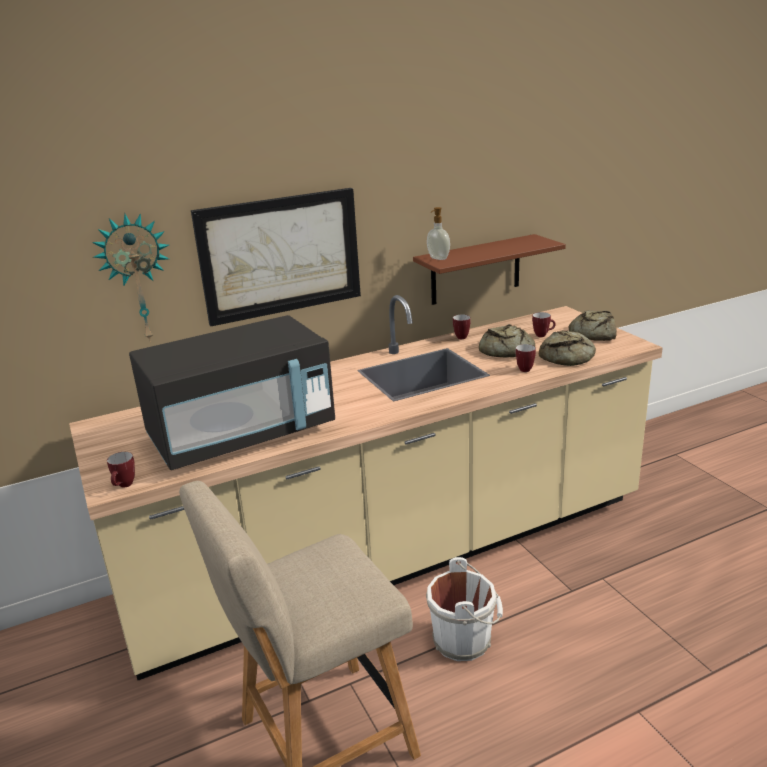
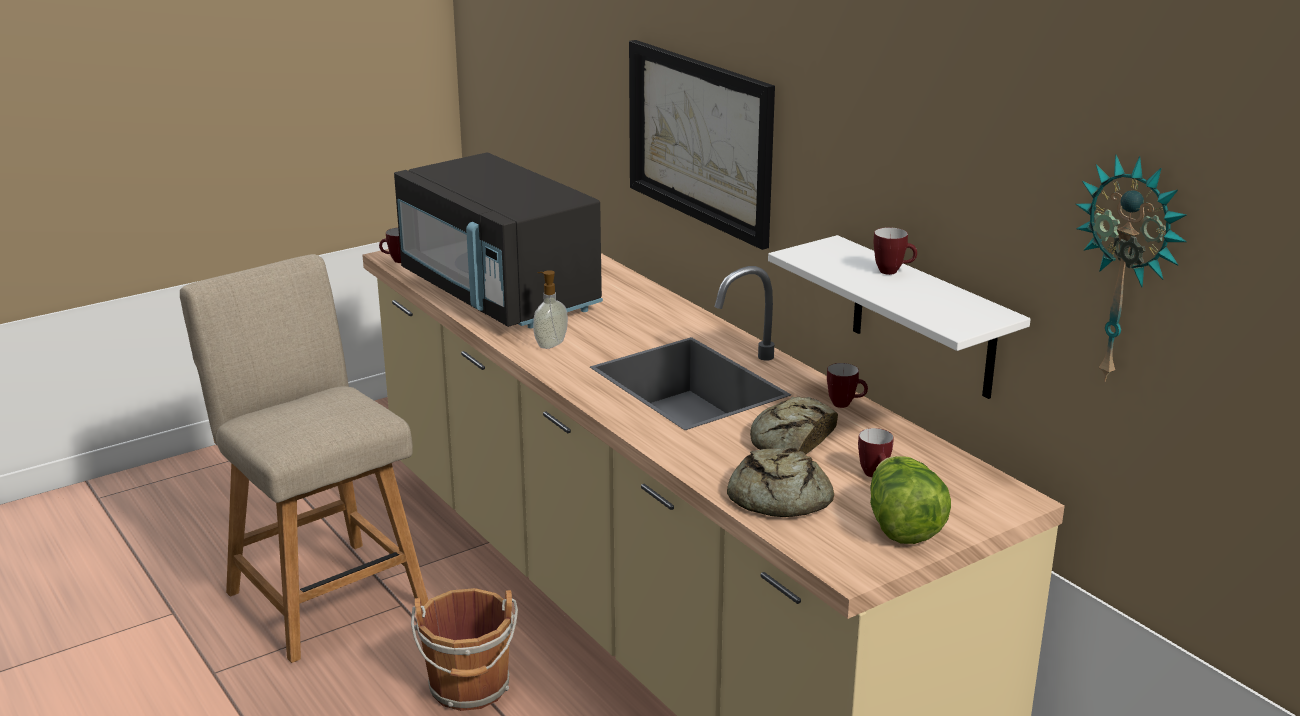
camera: 80 degrees right, 0 degrees up
(136, 278) = (594, 95): wall clock -> wall clock (1128, 270)
(438, 258) = (825, 249): soap dispenser -> soap dispenser (550, 344)
(464, 640) = (470, 689): white bucket -> brown bucket
(475, 270) = (923, 318): brown shelf -> white shelf
(525, 369) = (713, 457): mug -> mug (893, 271)
(593, 333) = (902, 526): bread -> lettuce

